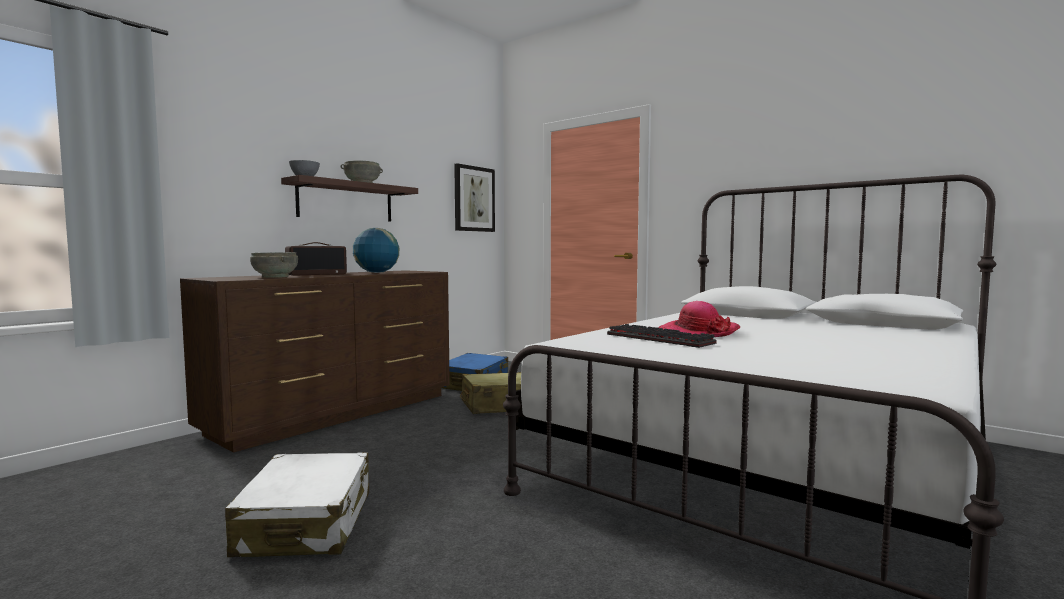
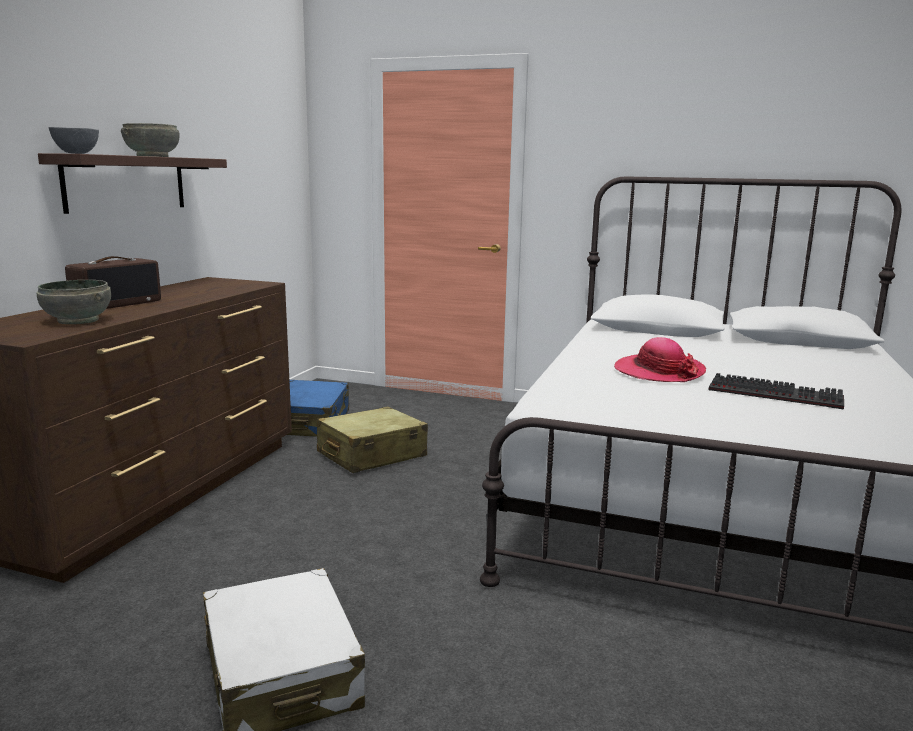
camera: 20 degrees left, 10 degrees up
(376, 273) = (194, 292): globe -> none
(474, 199) = (276, 163): picture -> none
(661, 339) = (642, 390): keyboard -> keyboard (777, 394)

